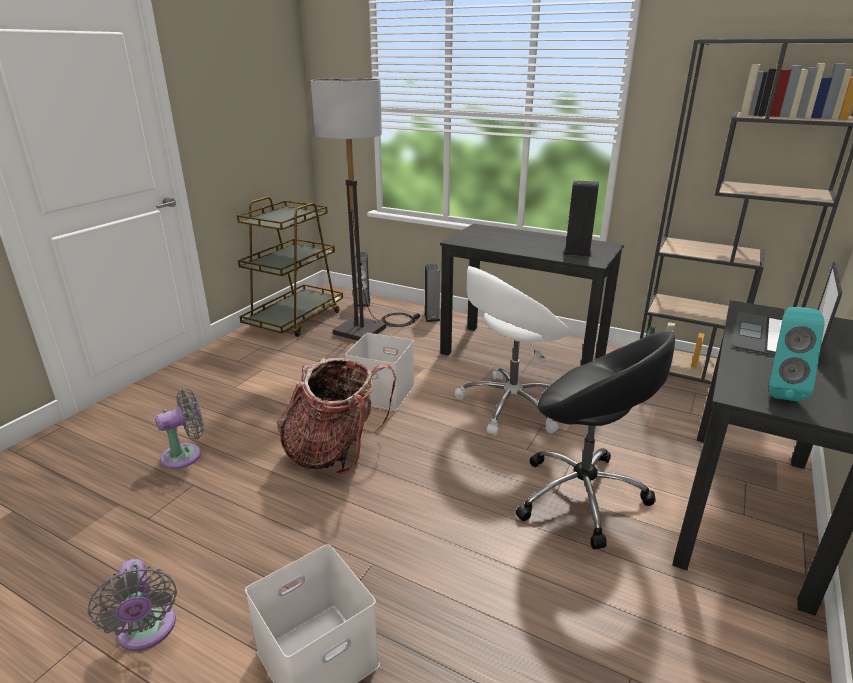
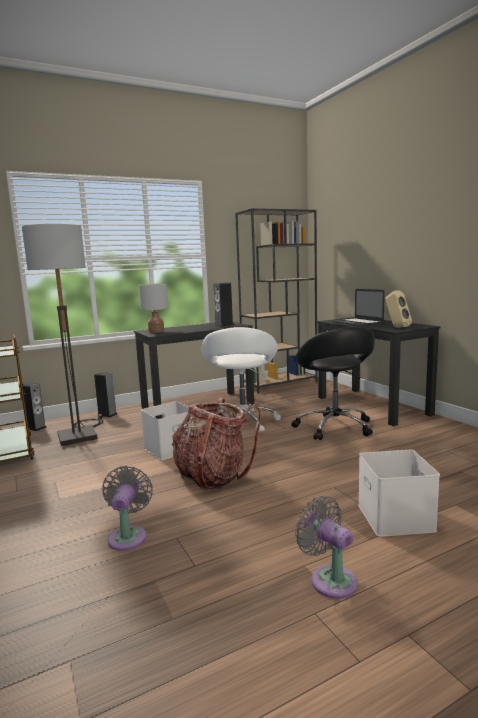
camera: 55 degrees left, 15 degrees down
(147, 632) = (330, 579): grey fan -> grey fan turned 135 degrees counterclockwise
(479, 235) = (156, 331): none -> grey table lamp
(584, 497) = (335, 427): black office chair -> black office chair turned 90 degrees clockwise
(779, 390) = (396, 327): turquoise speaker -> beige speaker

